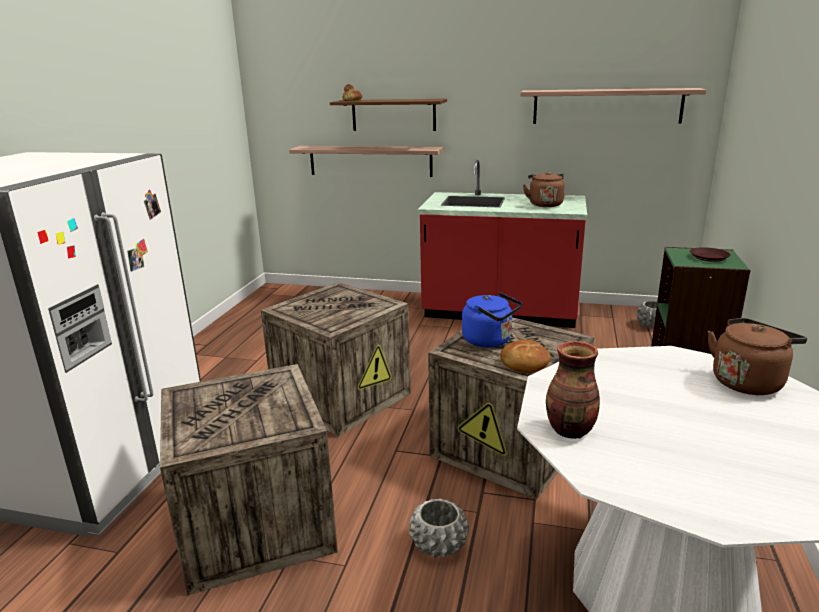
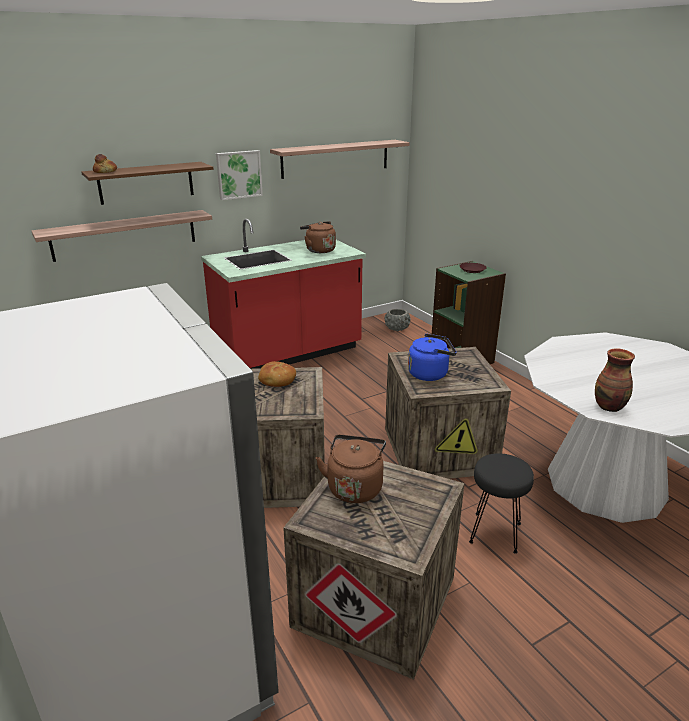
camera: 45 degrees left, 5 degrees up
(438, 544) = (494, 532): grey planter -> black stool
(484, 115) = (238, 174): none -> picture
(524, 364) = (476, 381): bread -> bread (277, 380)
(748, 381) = (614, 344): brown kettle -> brown kettle (354, 487)

